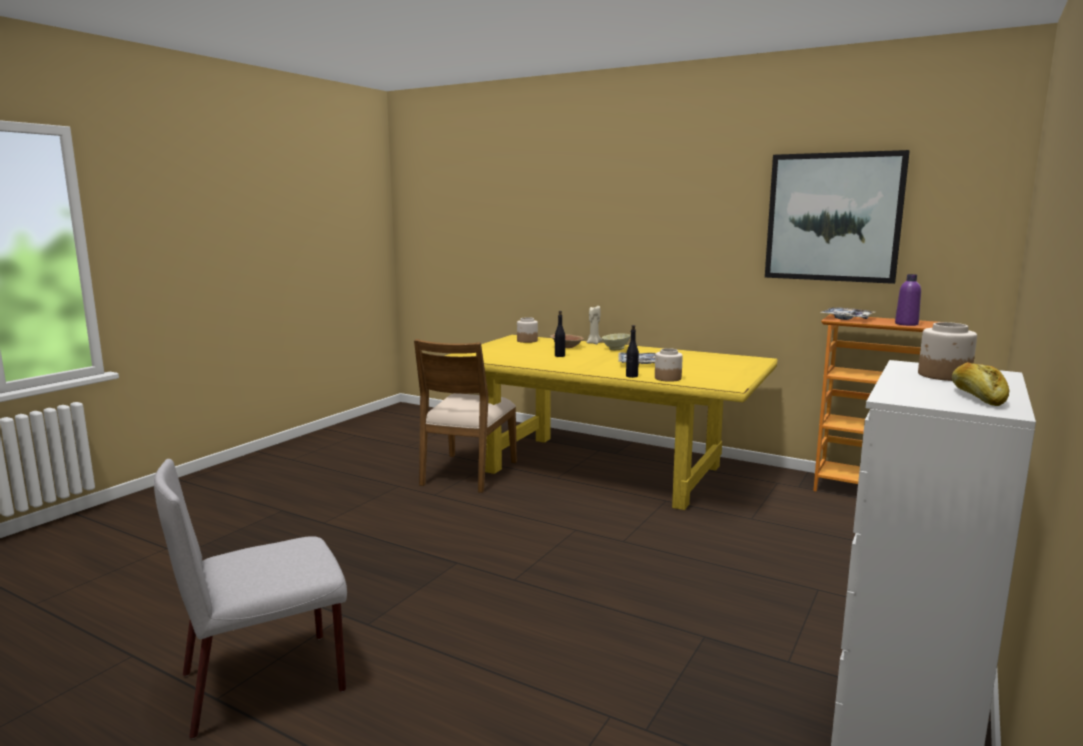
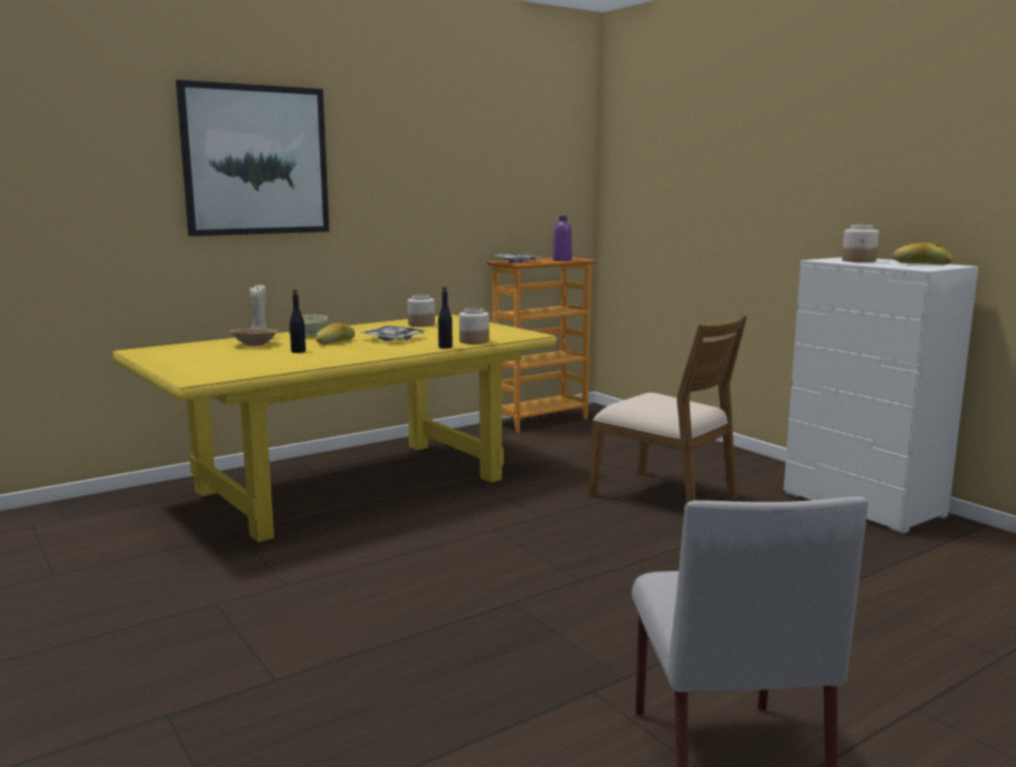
camera: 65 degrees left, 0 degrees up
(467, 473) = (244, 552): brown chair -> brown chair (664, 496)
(527, 340) = (176, 350): jar -> jar (421, 324)
(604, 356) = (335, 342): none -> bread
(833, 217) = (477, 165): picture -> picture (256, 160)

